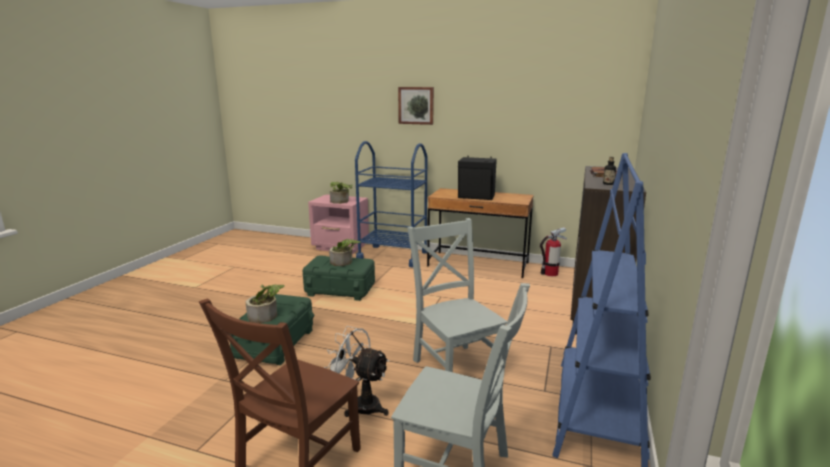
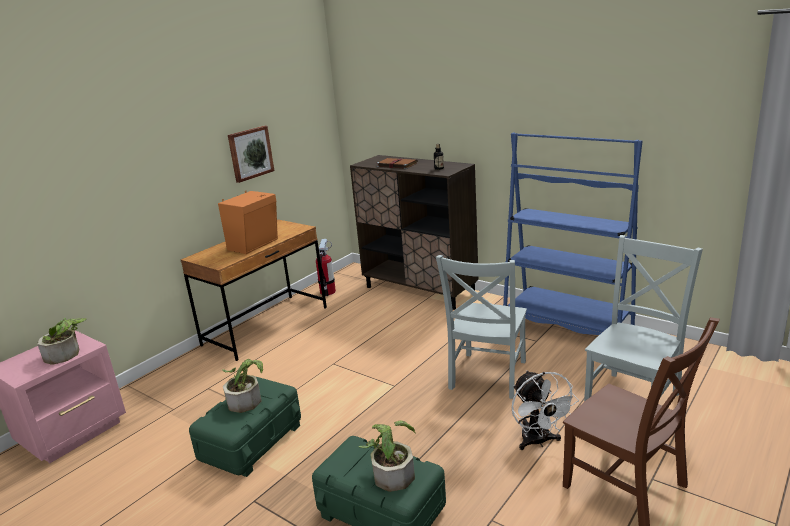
camera: 70 degrees left, 5 degrees up
(360, 405) = (538, 442): white fan -> white fan turned 60 degrees counterclockwise
(393, 256) = (171, 384): blue cart -> none
(416, 105) = (115, 153): picture -> picture (250, 153)
(455, 366) = (487, 377): grey chair -> grey chair turned 60 degrees counterclockwise
(476, 197) = (255, 244): black speaker -> orange speaker

